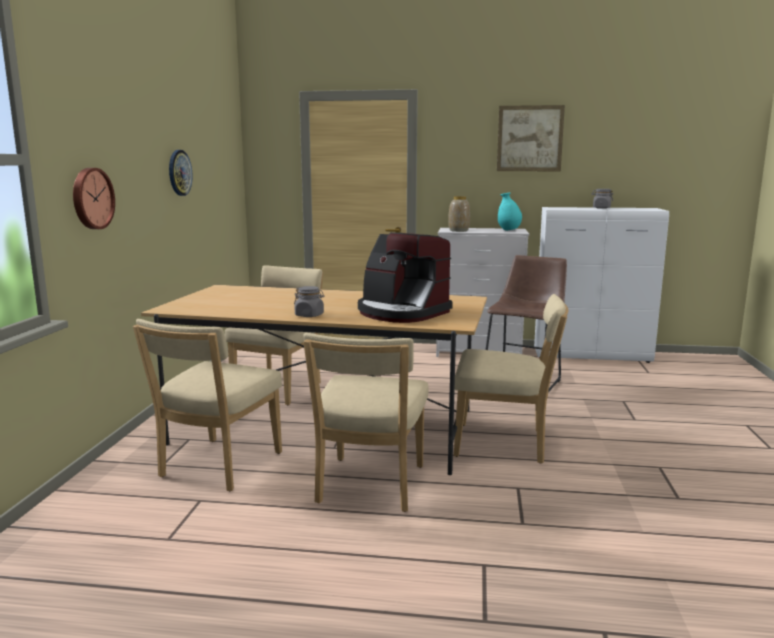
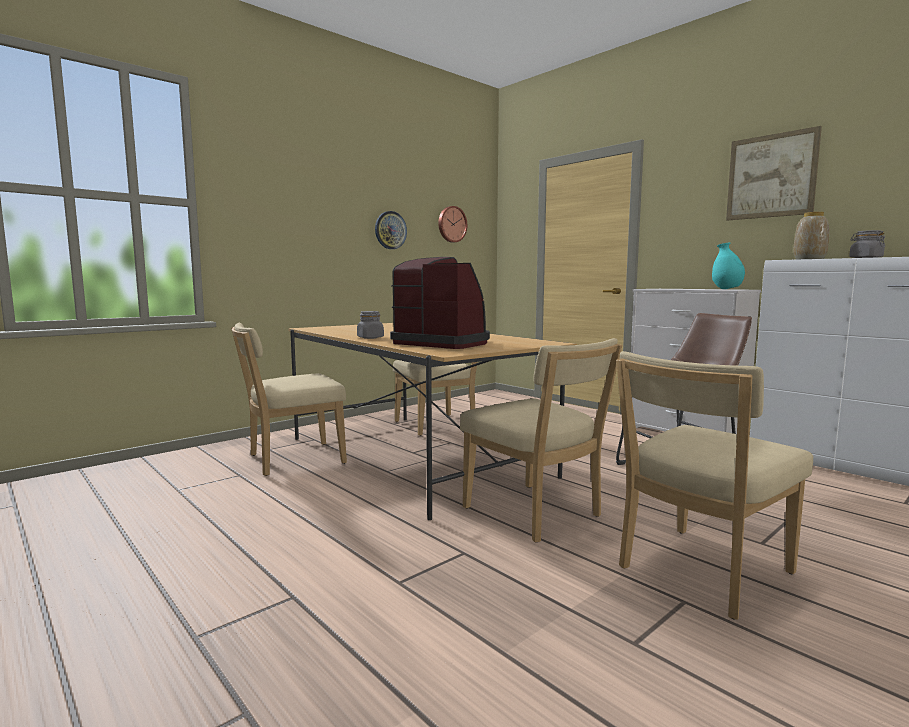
camera: 40 degrees right, 5 degrees down
(91, 198) = (267, 238): wall clock -> wall clock (451, 224)
(369, 487) = (348, 505): beige chair -> beige chair (699, 573)
(401, 312) = (443, 343): coffee machine -> coffee machine turned 135 degrees clockwise
(459, 230) = (662, 288): vase -> vase (809, 259)

